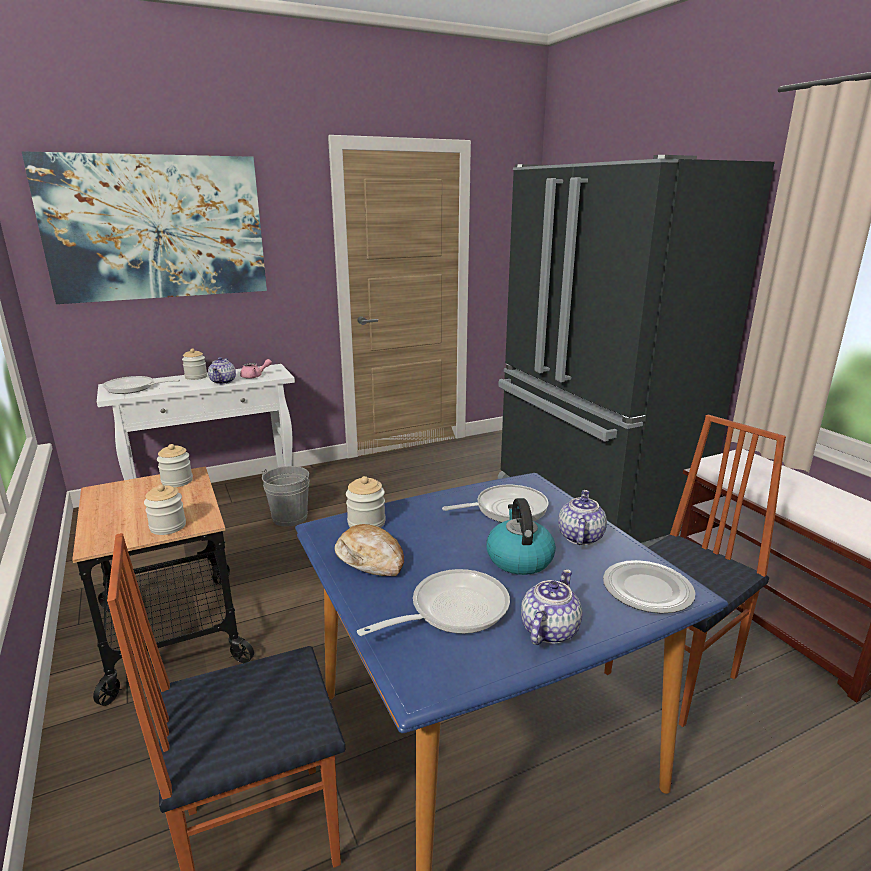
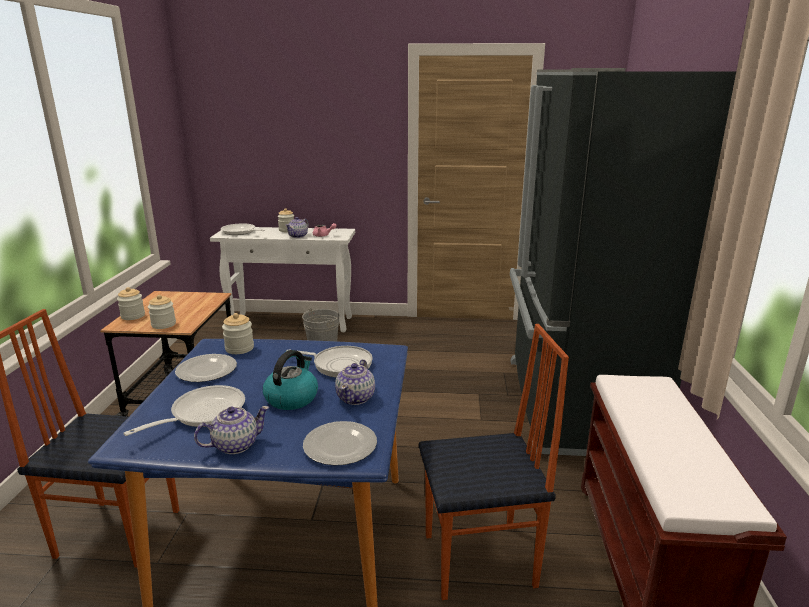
camera: 30 degrees right, 0 degrees up
(157, 228) = (272, 117): picture -> none
(177, 481) = (203, 299): jar -> jar (133, 316)
(371, 560) = (207, 370): bread -> plate
(451, 610) = (202, 413): frying pan -> frying pan turned 45 degrees counterclockwise
(580, 537) = (356, 398): teapot -> teapot turned 150 degrees clockwise

